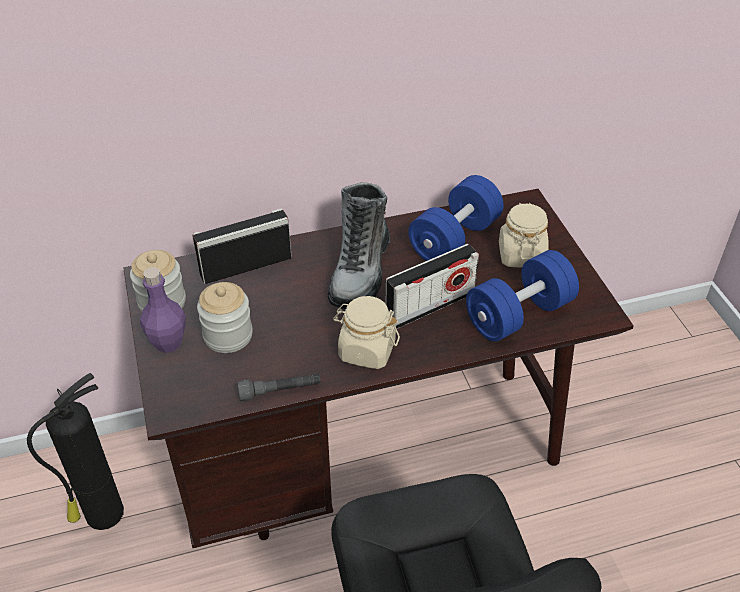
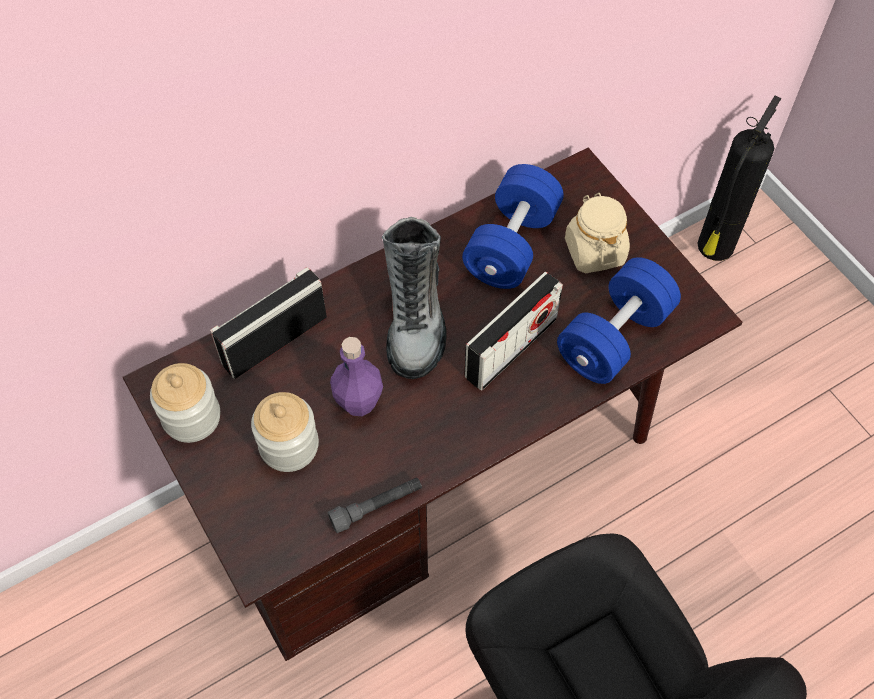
camera: 15 degrees left, 15 degrees up
(102, 515) = (152, 633): fire extinguisher -> fire extinguisher (714, 248)
(168, 342) = (220, 472): purple bottle -> purple bottle (359, 402)
(366, 350) = (457, 427): beige jar -> none

